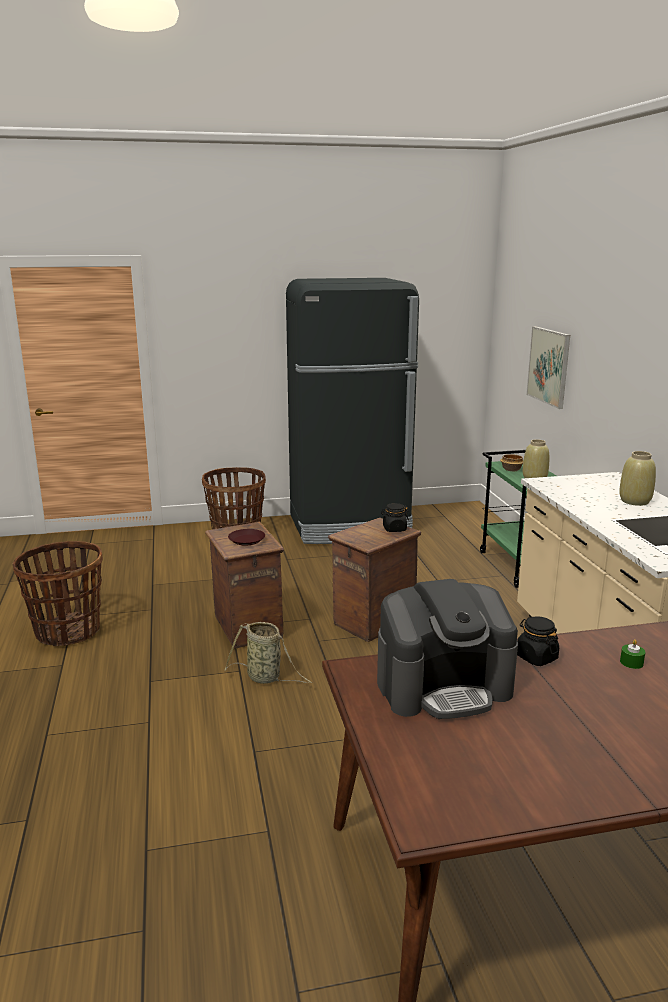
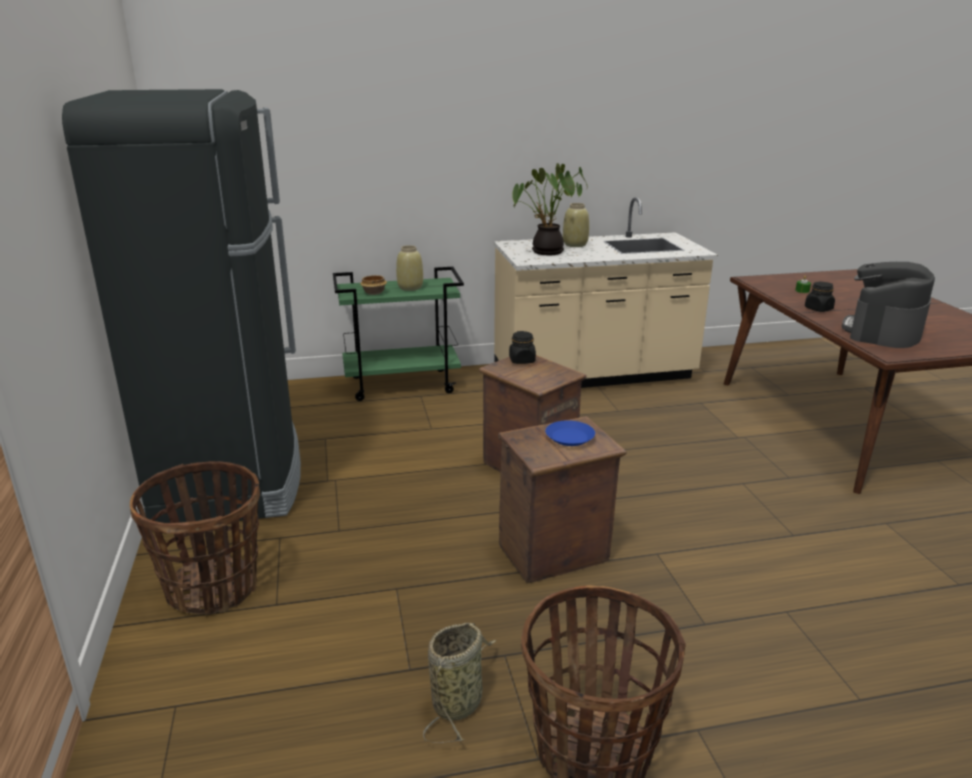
camera: 90 degrees left, 5 degrees up
(246, 540) = (570, 437): brown plate -> blue plate
(266, 678) = (665, 534): basket -> basket (459, 701)
(444, 686) = (882, 332): coffee machine -> coffee machine turned 135 degrees counterclockwise
(548, 366) = (331, 175): picture -> none
(584, 489) = (546, 252): none -> potted plant

